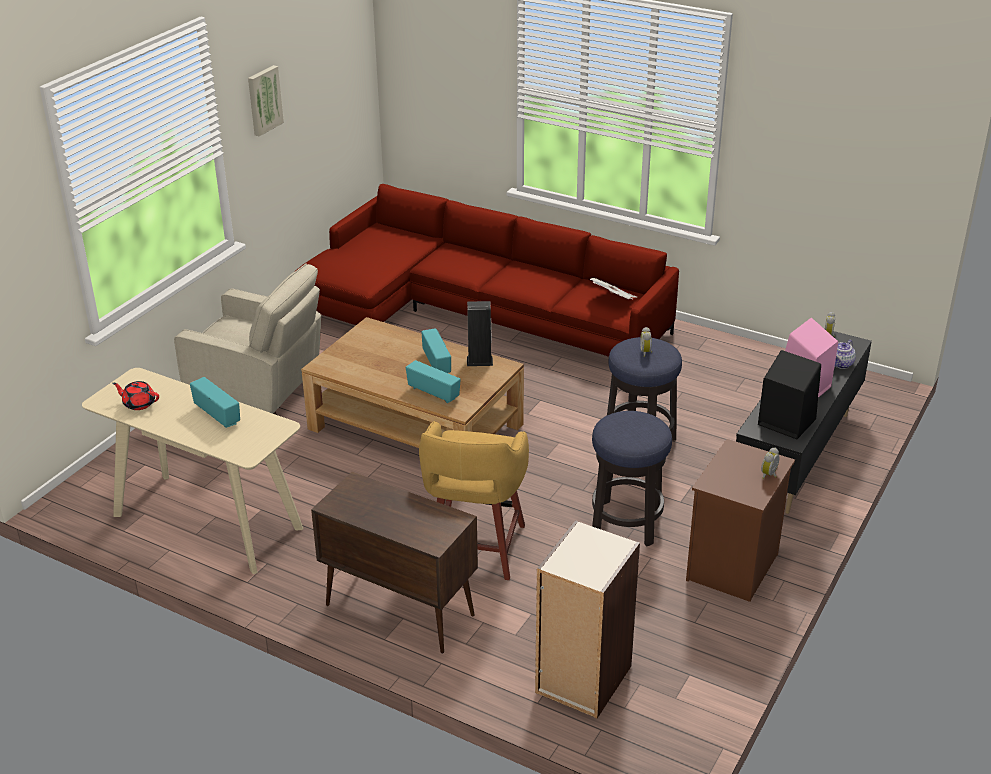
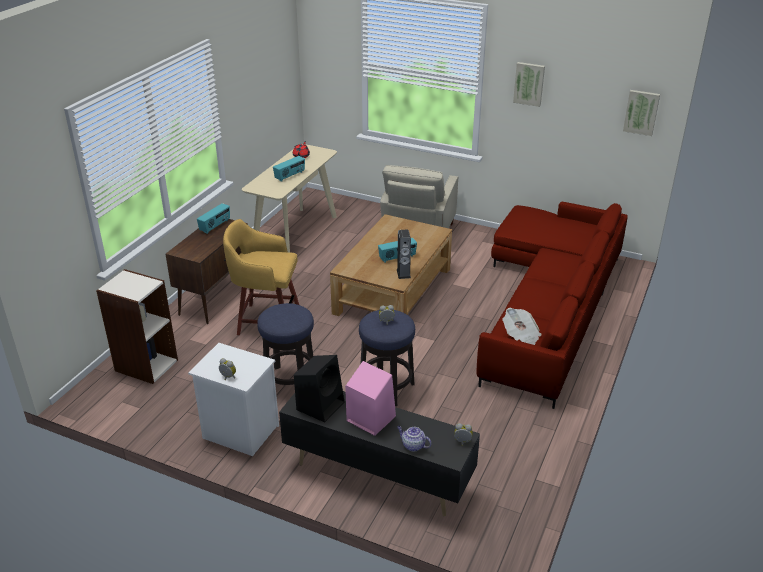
camera: 85 degrees right, 0 degrees up
(358, 64) = (641, 112): none -> picture
(434, 393) = (361, 259): radio -> radio (215, 226)
(733, 568) = (239, 432): brown nightstand -> white nightstand

